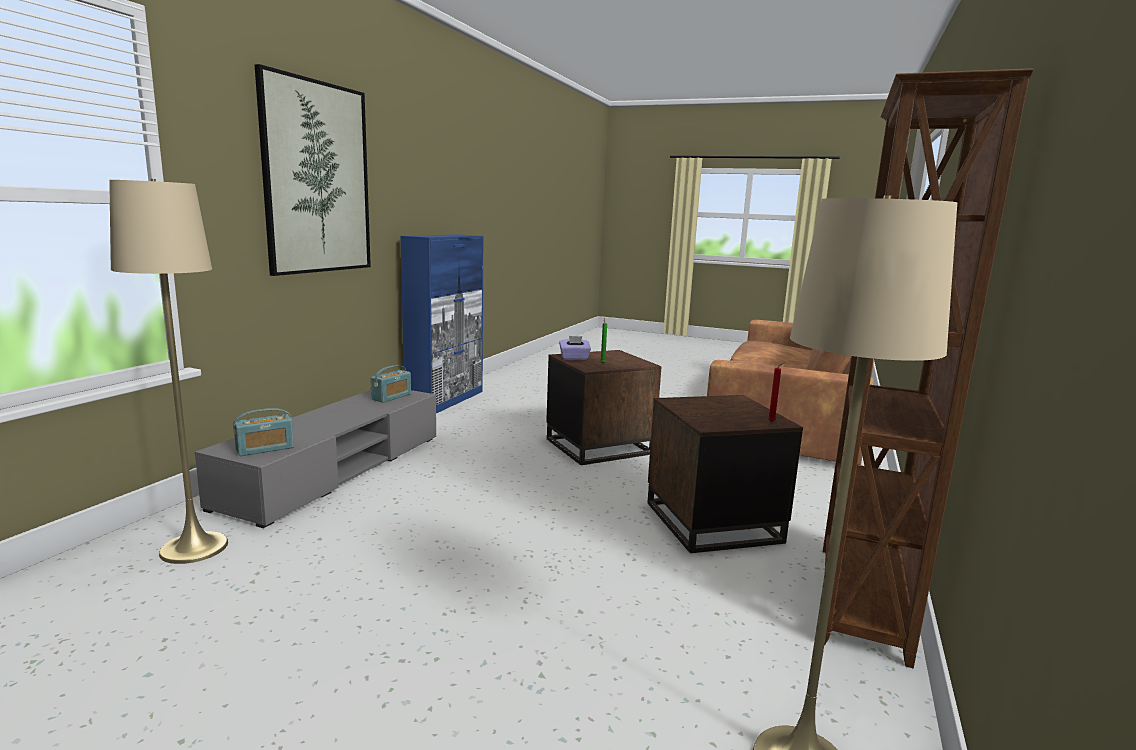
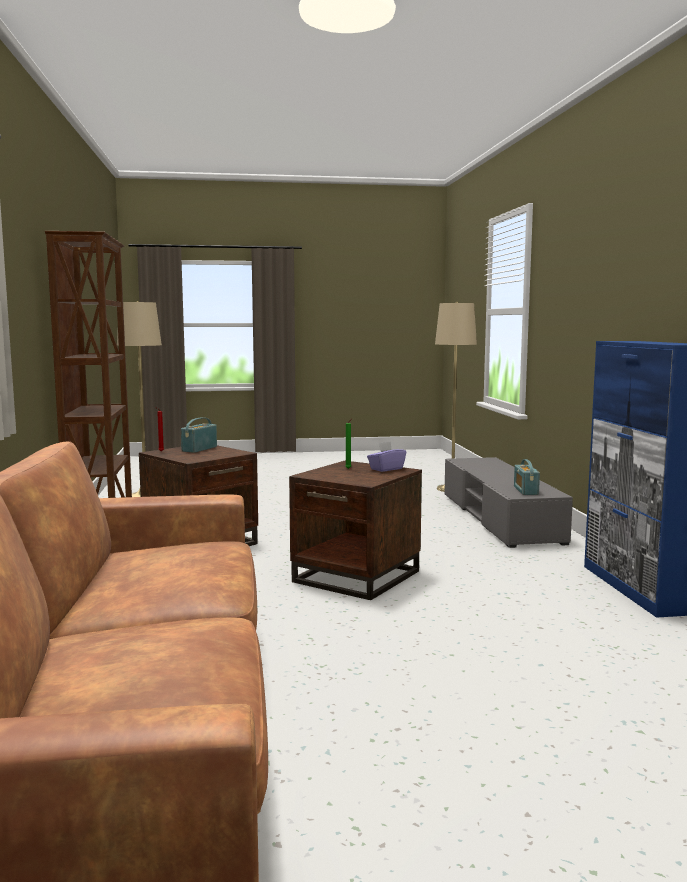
camera: 150 degrees right, 5 degrees down
(265, 449) = (471, 461): radio -> radio (199, 449)
(317, 178) = (585, 284): picture -> none

